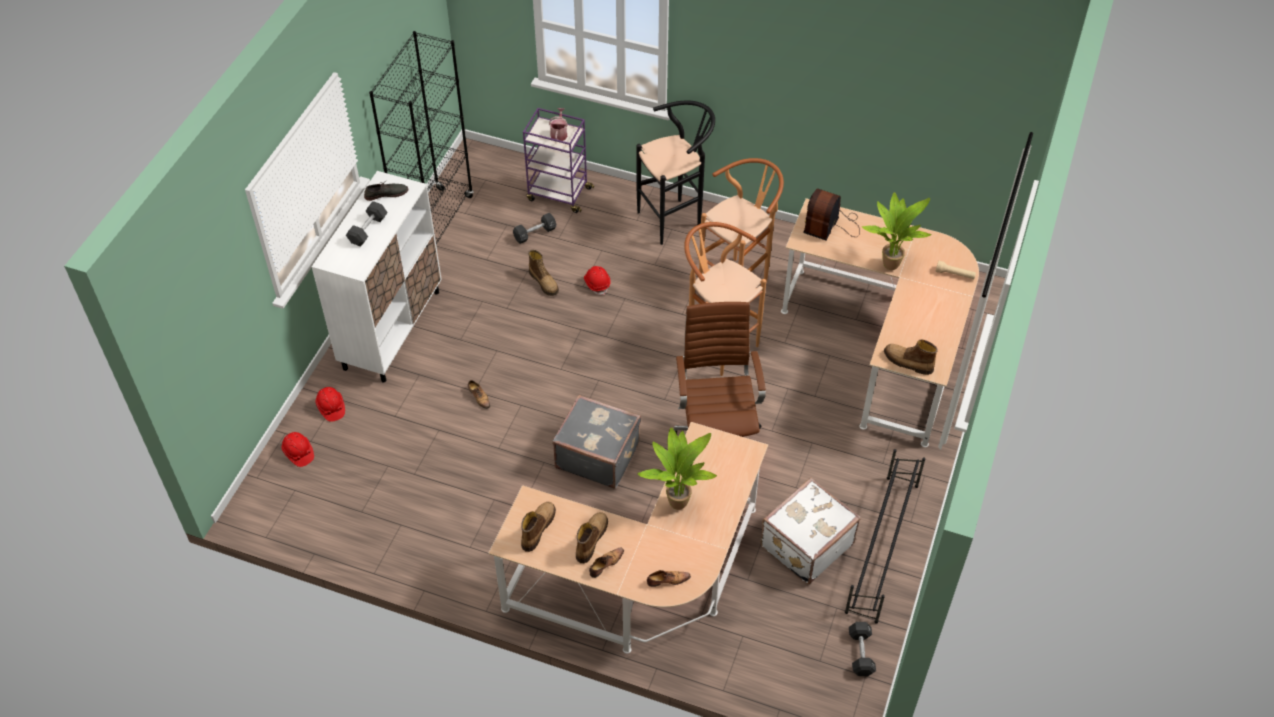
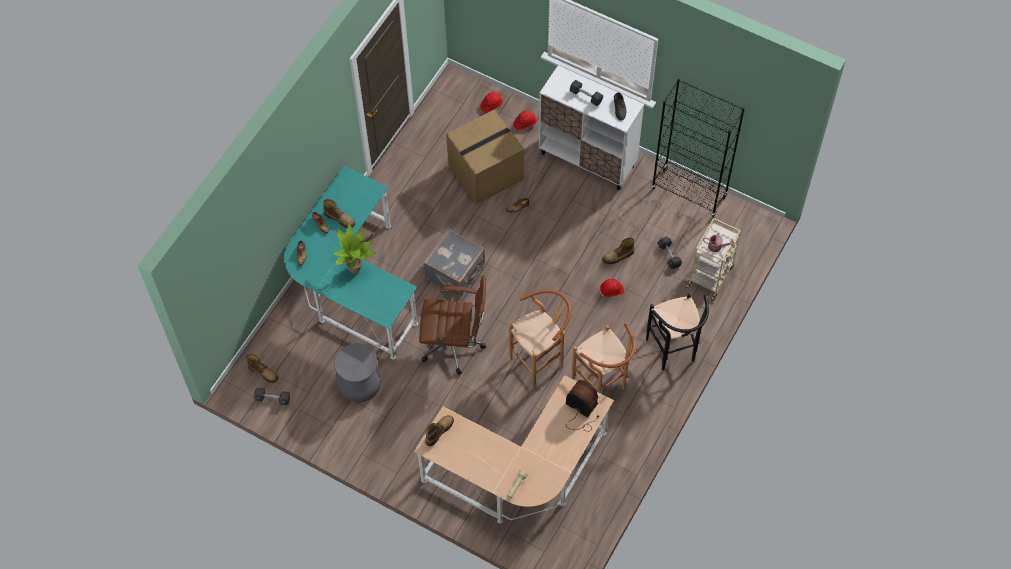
camera: 100 degrees right, 10 degrees up
(420, 443) = (486, 171): none -> cardboard box
(537, 528) = (354, 192): boot -> boot (263, 372)
(558, 194) = (710, 276): purple cart -> beige cart
(645, 583) = (352, 286): beige desk -> turquoise desk
(805, 544) = (359, 384): white suitcase -> grey stool
(881, 548) = (345, 430): black shoe rack -> none
(890, 263) = (535, 443): potted plant -> none

